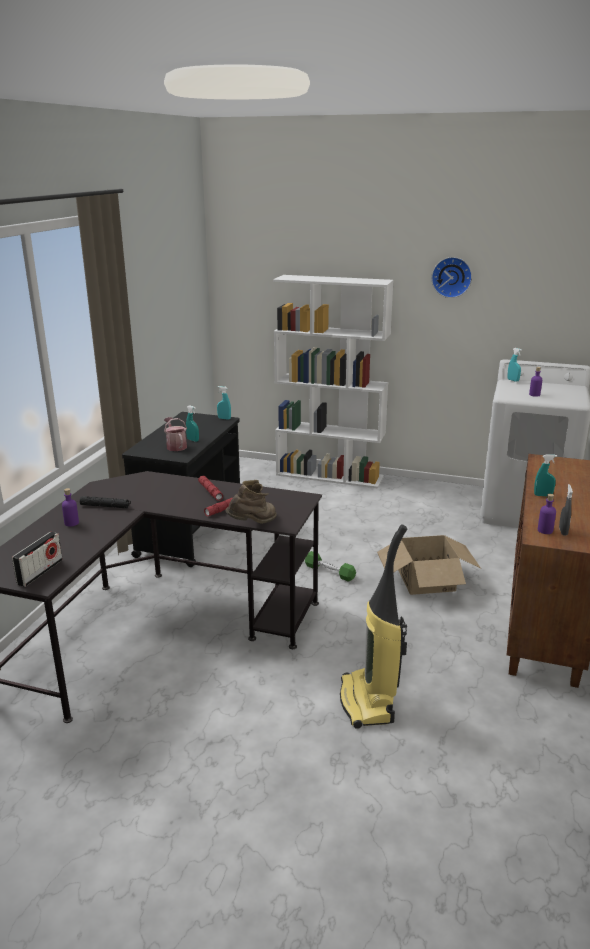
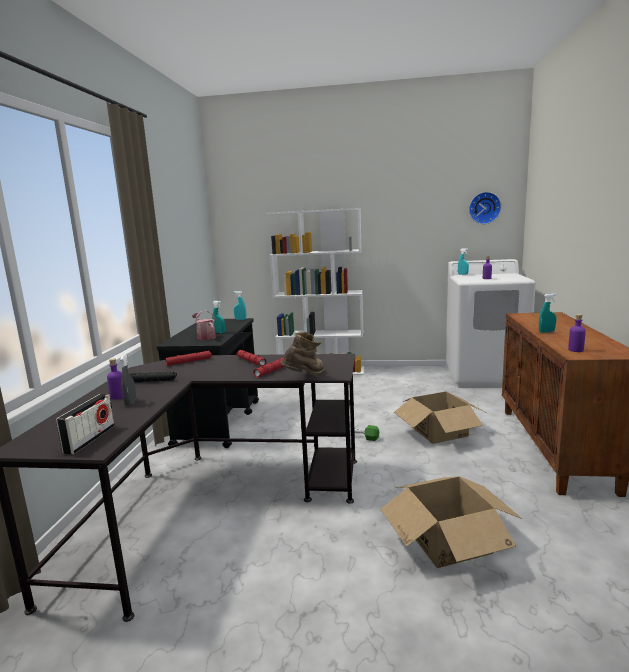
camera: 10 degrees left, 10 degrees down
(149, 482) = (189, 362): none -> red flashlight
(368, 702) = (448, 541): vacuum cleaner -> cardboard box
(451, 277) = (404, 202): wall clock -> wall clock (484, 208)
(563, 531) = (591, 349): grey spray bottle -> grey spray bottle (130, 402)

